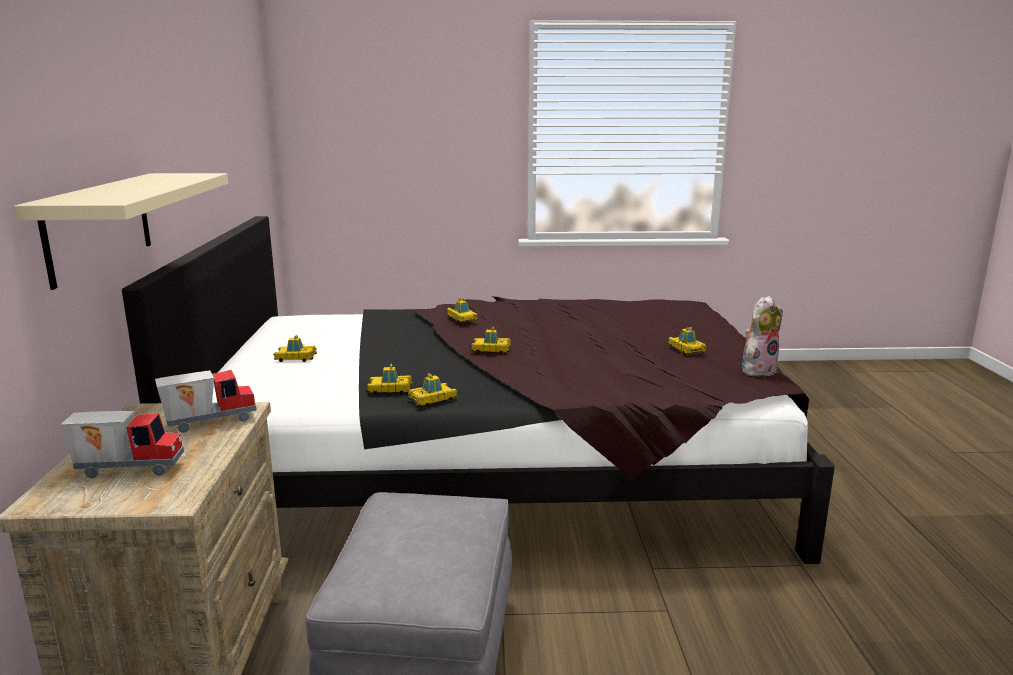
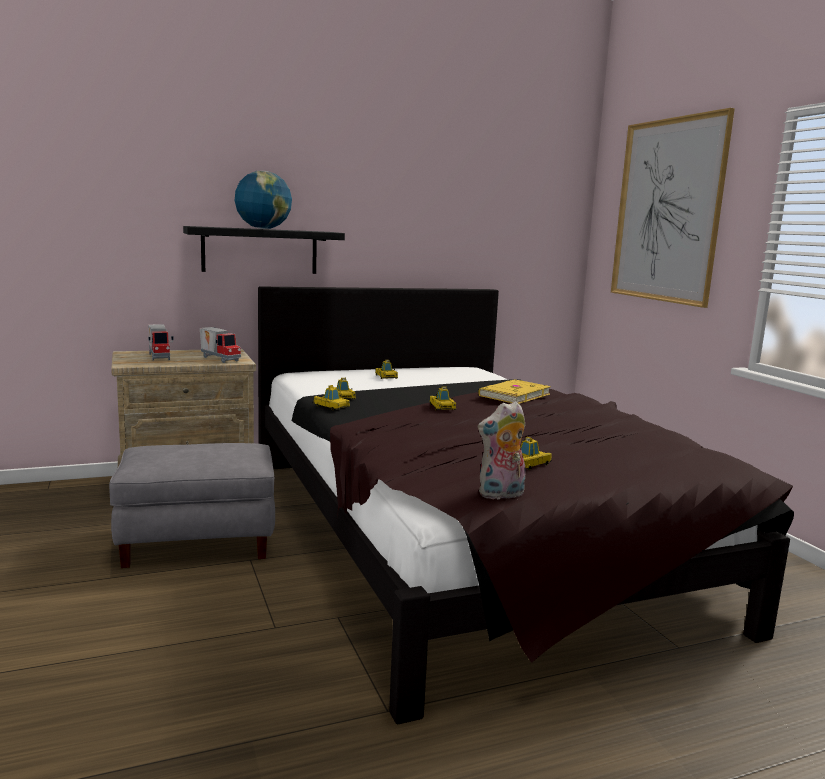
camera: 70 degrees right, 5 degrees down
(99, 226) = (260, 250): beige shelf -> black shelf
(145, 186) = (263, 229): none -> globe
(401, 106) = (667, 211): none -> picture
(462, 319) = (513, 395): toy car -> yellow book
(758, 370) = (501, 495): plush toy -> plush toy turned 120 degrees clockwise

